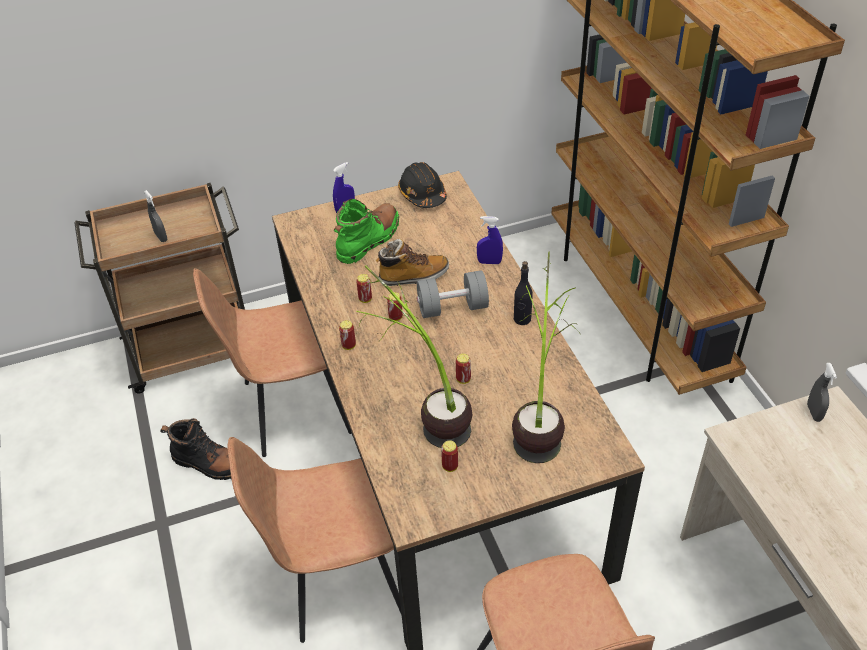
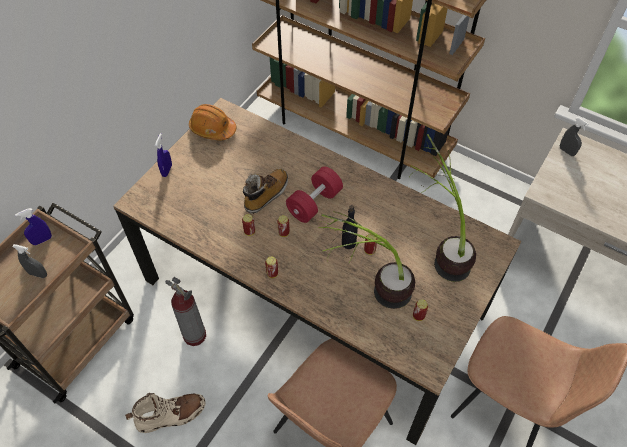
camera: 40 degrees left, 10 degrees up
(210, 463) = (171, 415): black boot -> beige boot
(293, 408) = (194, 335): brown chair -> fire extinguisher
(369, 240) = (208, 185): green boot -> none
(422, 194) = (212, 129): black hard hat -> orange hard hat
(452, 307) = (314, 203): grey dumbbell -> red dumbbell
(489, 262) = (307, 156): blue spray bottle -> blue spray bottle (42, 240)
(522, 319) = (365, 186): black bottle -> black bottle (348, 243)

